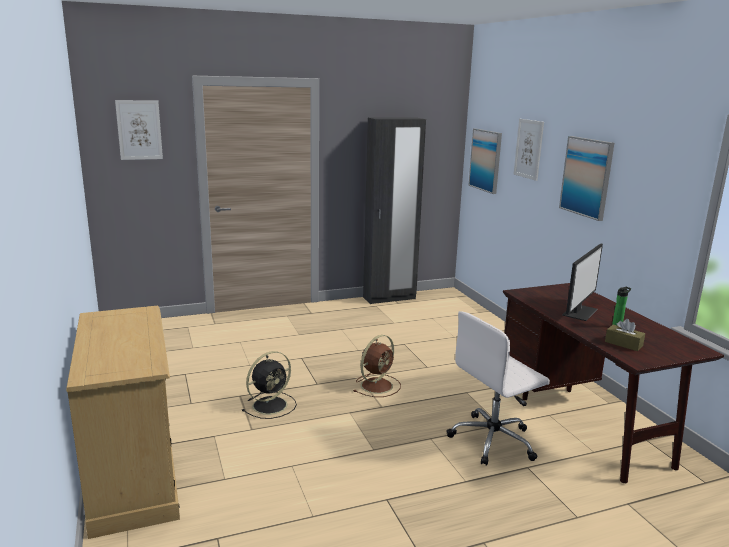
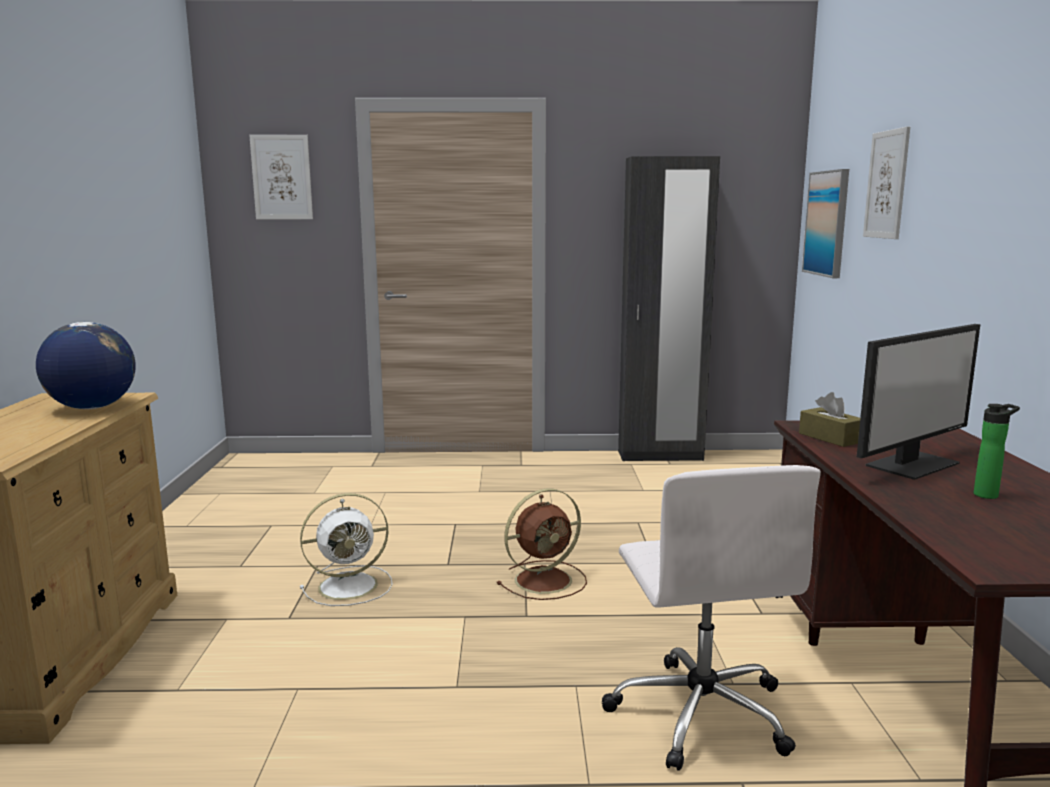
camera: 20 degrees right, 5 degrees down
(138, 322) = (92, 407): none -> globe
(271, 405) = (351, 585): black fan -> white fan
(493, 440) = (700, 712): white office chair -> white office chair turned 90 degrees counterclockwise
(587, 177) = (978, 211): picture -> none
(623, 344) = (978, 528): brown tissue box -> brown tissue box (830, 438)

